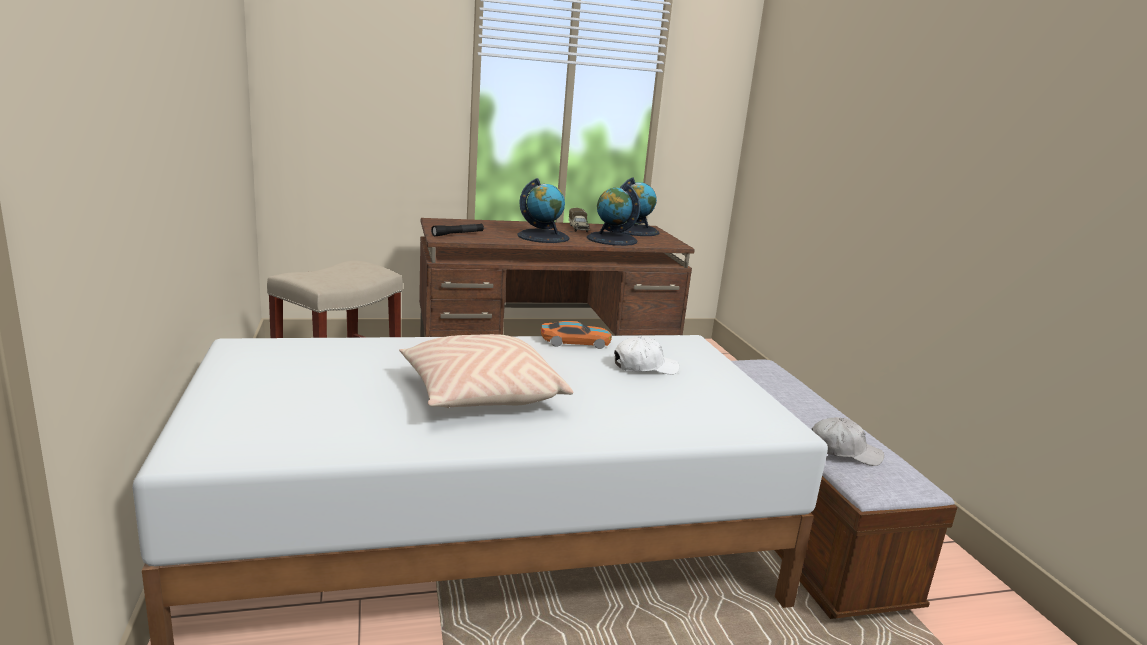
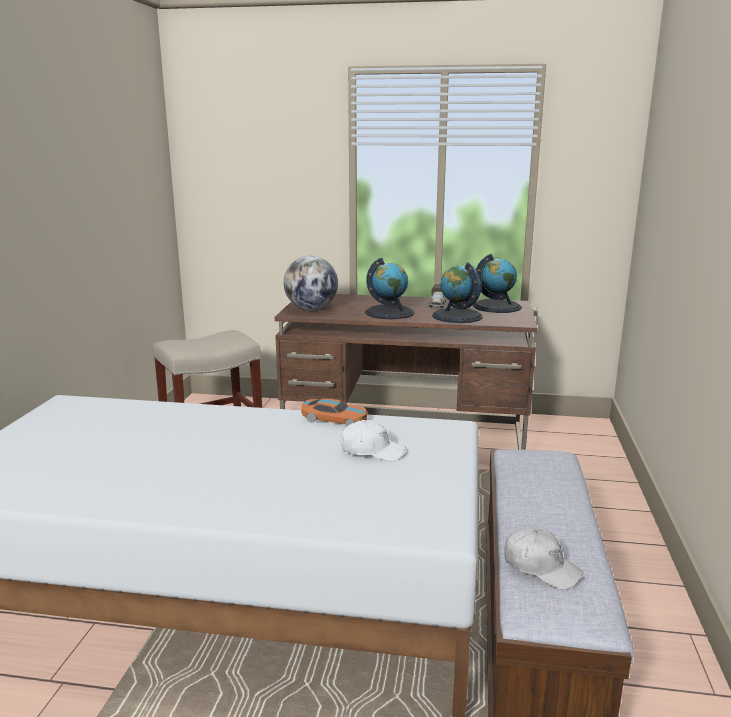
camera: 25 degrees right, 0 degrees up
(458, 234) = (311, 309): black flashlight -> globe
(480, 395) = (190, 463): beige pillow -> none

